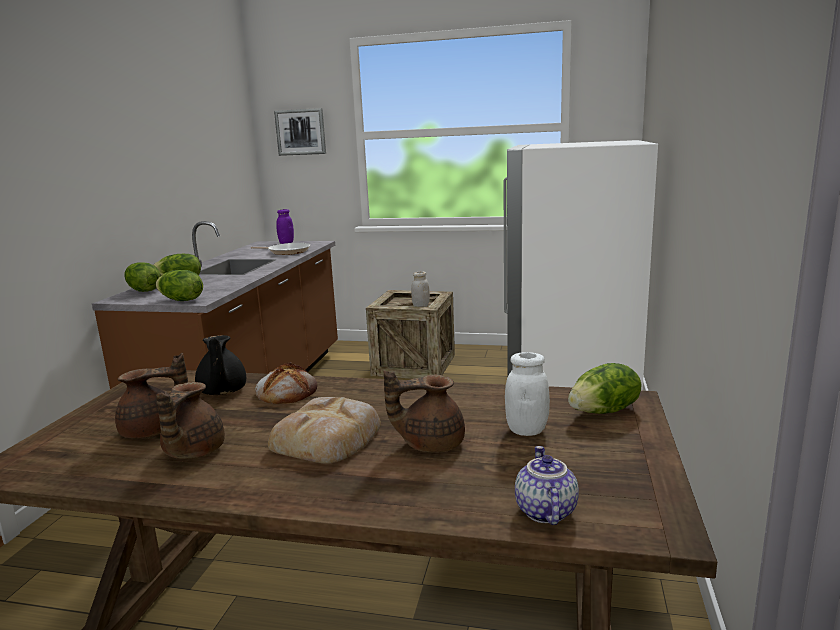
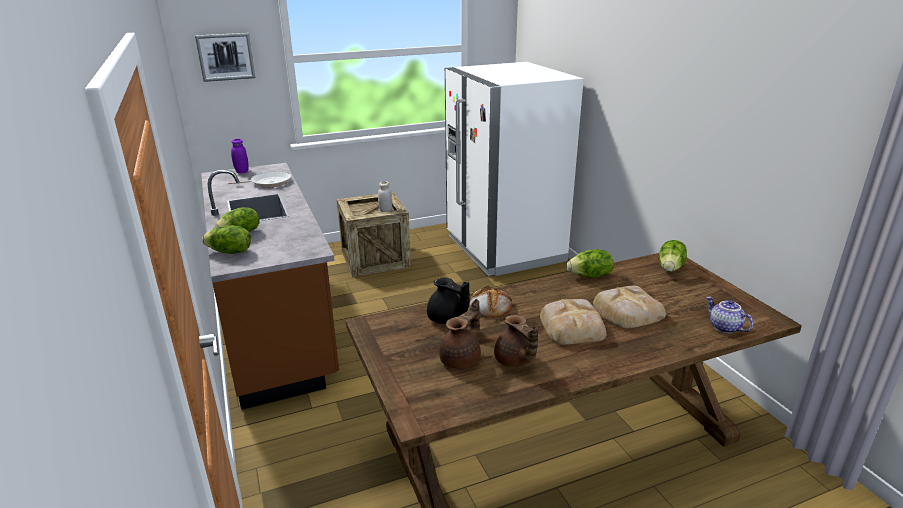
camera: 35 degrees left, 10 degrees up
(181, 300) = (297, 254): lettuce -> lettuce (590, 276)
(430, 443) = (626, 312): brown teapot -> bread
(526, 430) = (655, 290): white jar -> none

